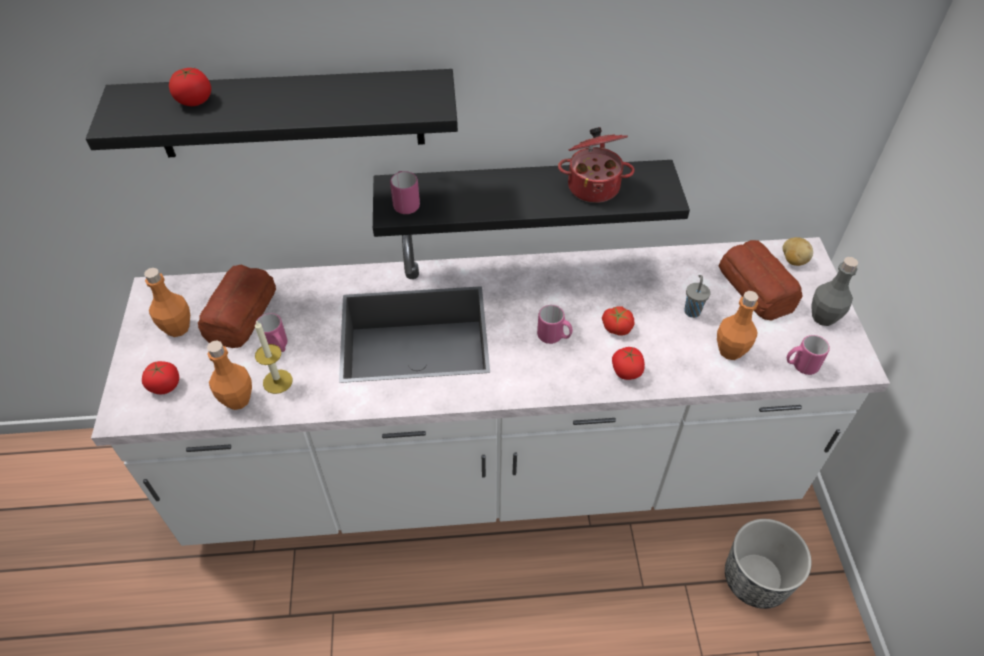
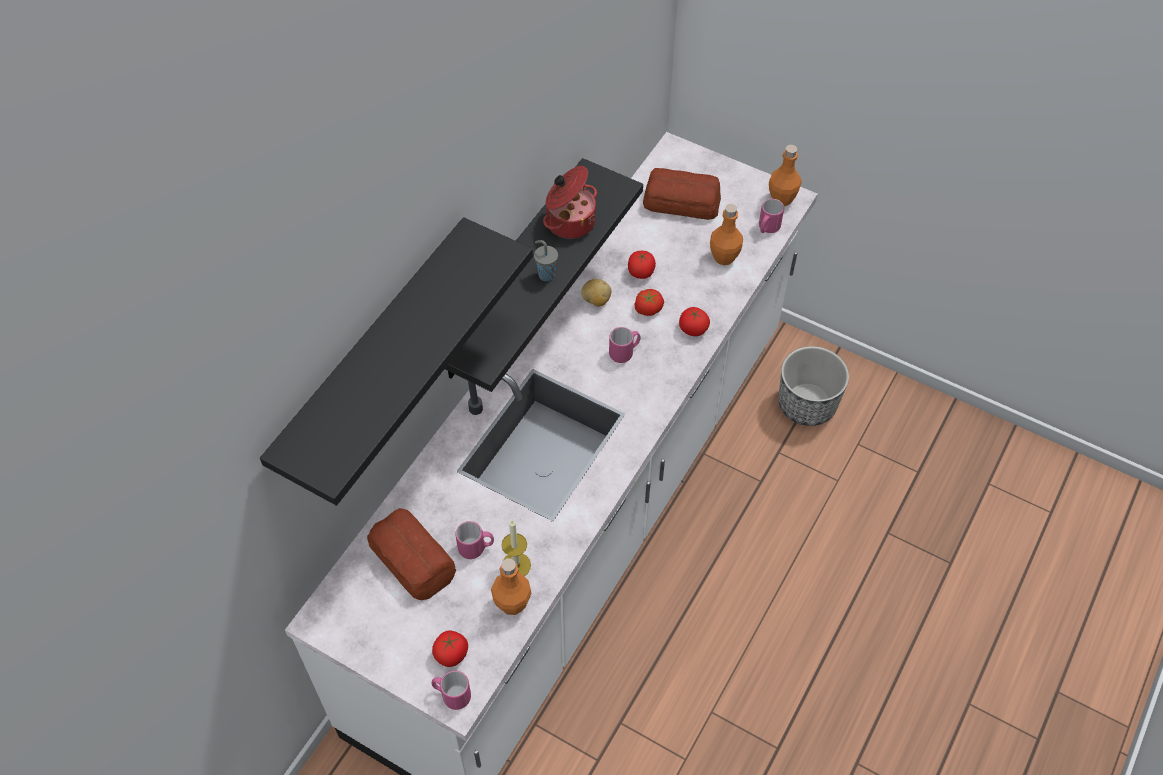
camera: 55 degrees left, 5 degrees up
(177, 328) = (387, 617): orange bottle -> orange bottle (781, 199)
(194, 101) = (350, 402): tomato -> tomato (641, 272)
(405, 203) = (481, 348): pink mug -> pink mug (452, 695)
(692, 311) = (670, 253): grey cup -> grey cup (545, 274)
(793, 260) = (675, 162): potato -> potato (596, 300)
(823, 317) = (738, 185): grey bottle -> none

